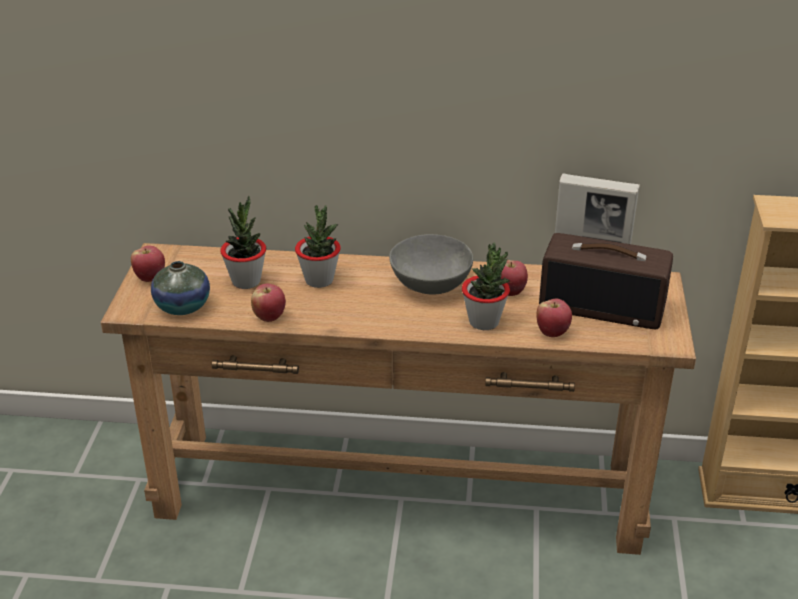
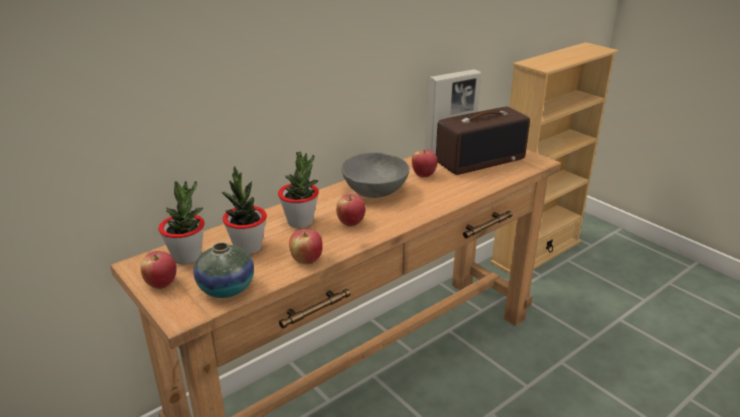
camera: 45 degrees left, 5 degrees down
(484, 322) = (440, 195): potted plant -> potted plant (187, 257)
(552, 332) = (482, 183): apple -> apple (350, 223)

